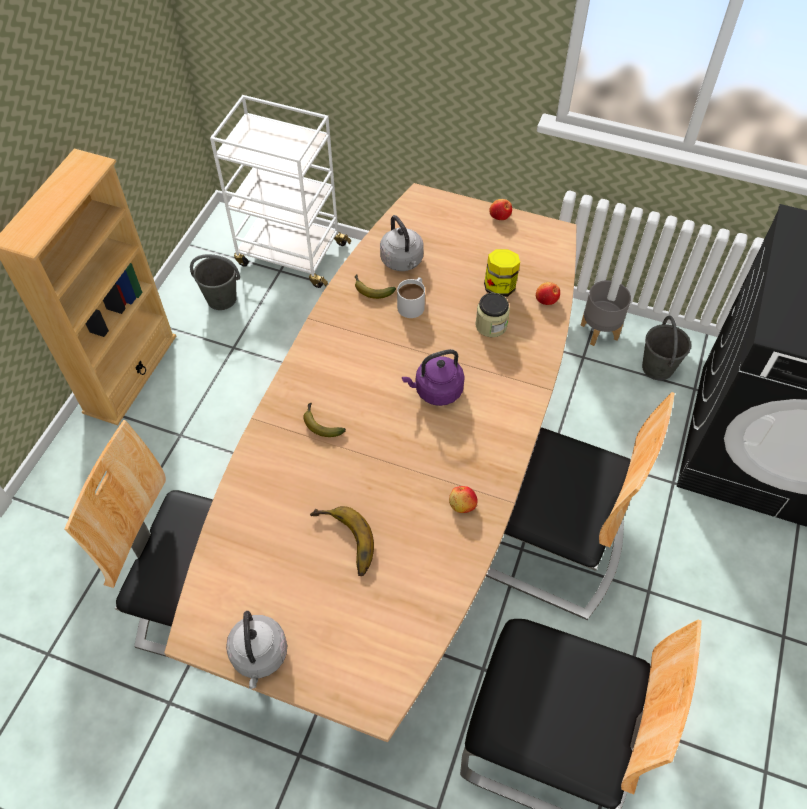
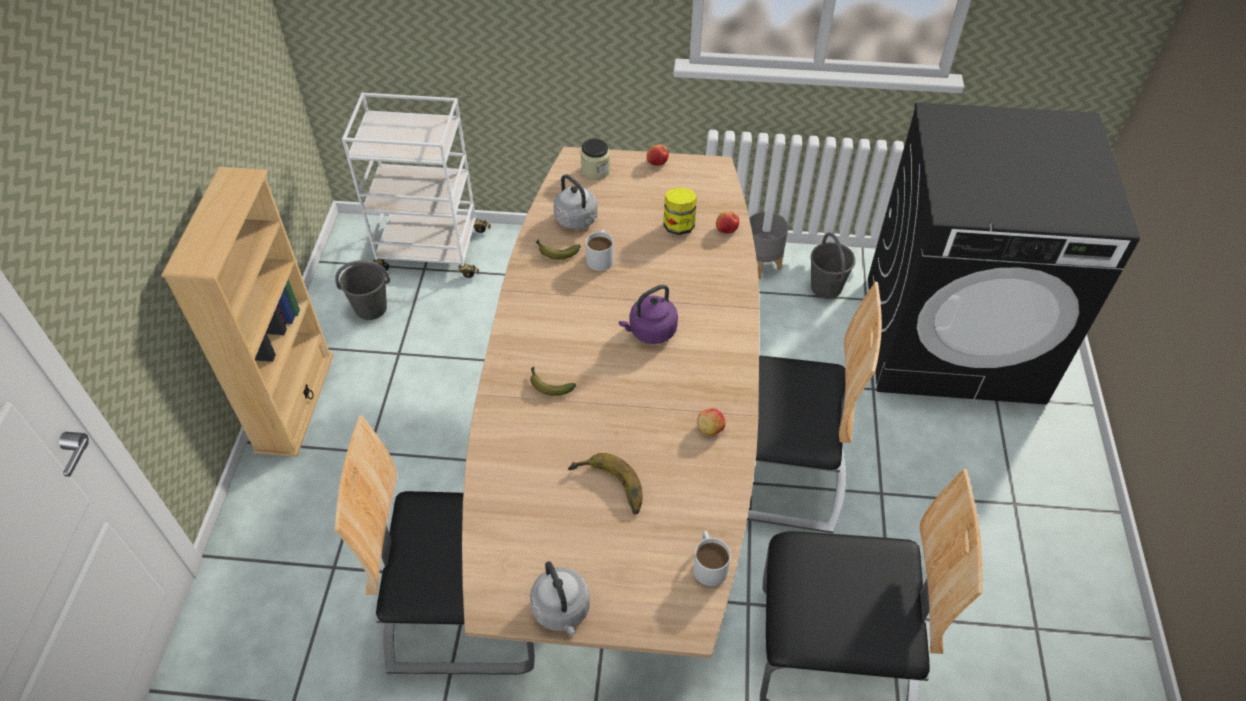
camera: 15 degrees left, 5 degrees down
(415, 645) = (708, 563): none -> white mug
(491, 325) = (682, 262): jar -> jar (595, 170)

